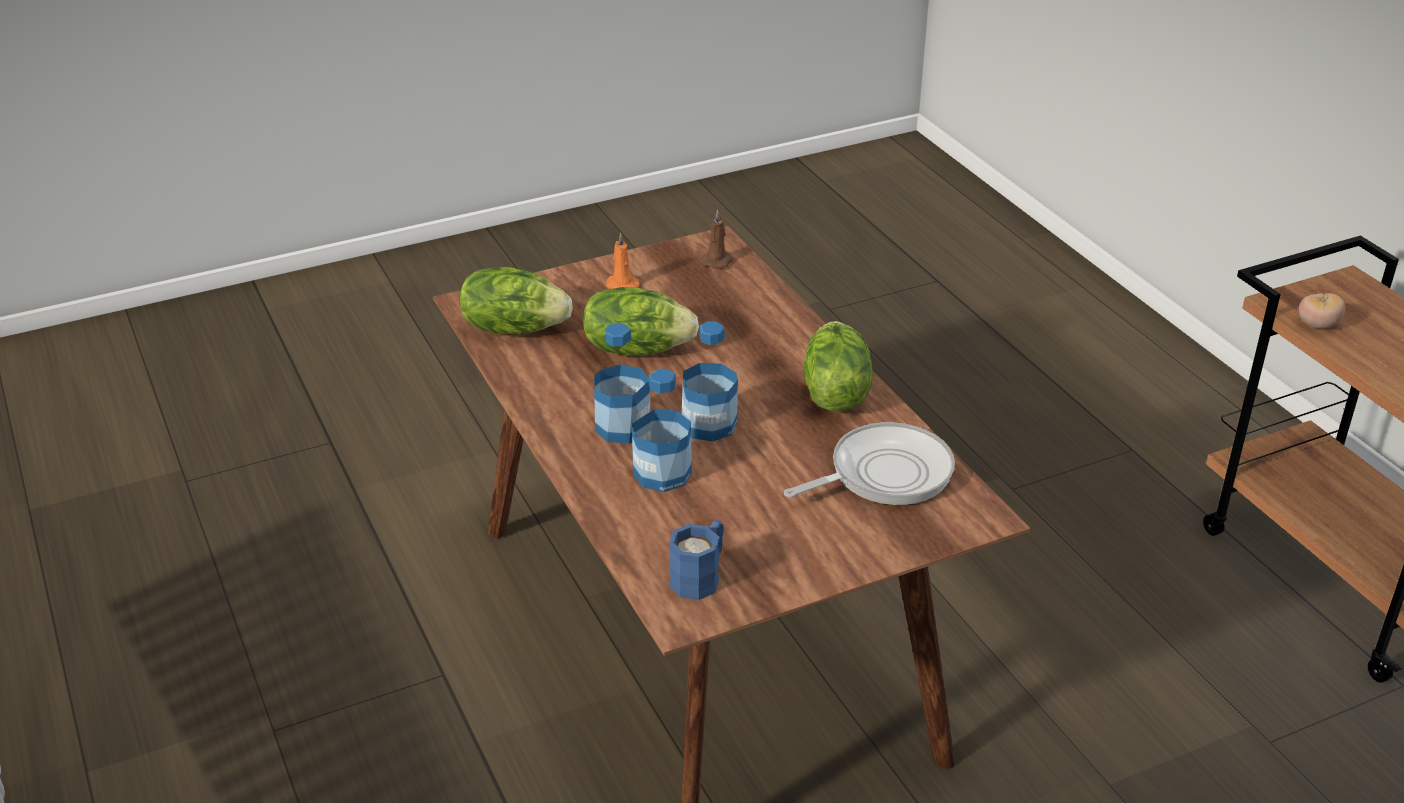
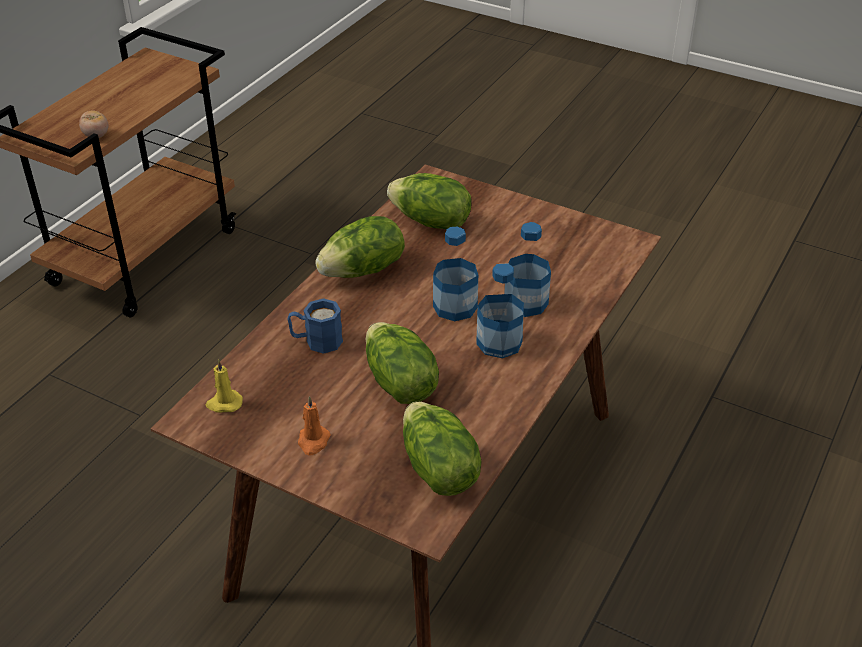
camera: 125 degrees left, 5 degrees up
(700, 576) = (594, 248): blue mug -> blue mug (316, 341)
(717, 261) = (224, 403): brown candle -> yellow candle
(884, 474) = (430, 222): frying pan -> lettuce

